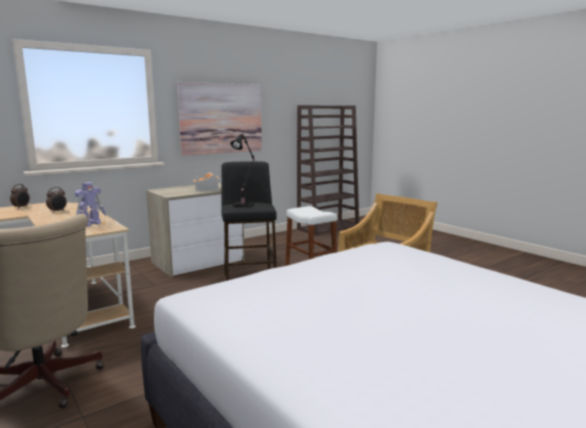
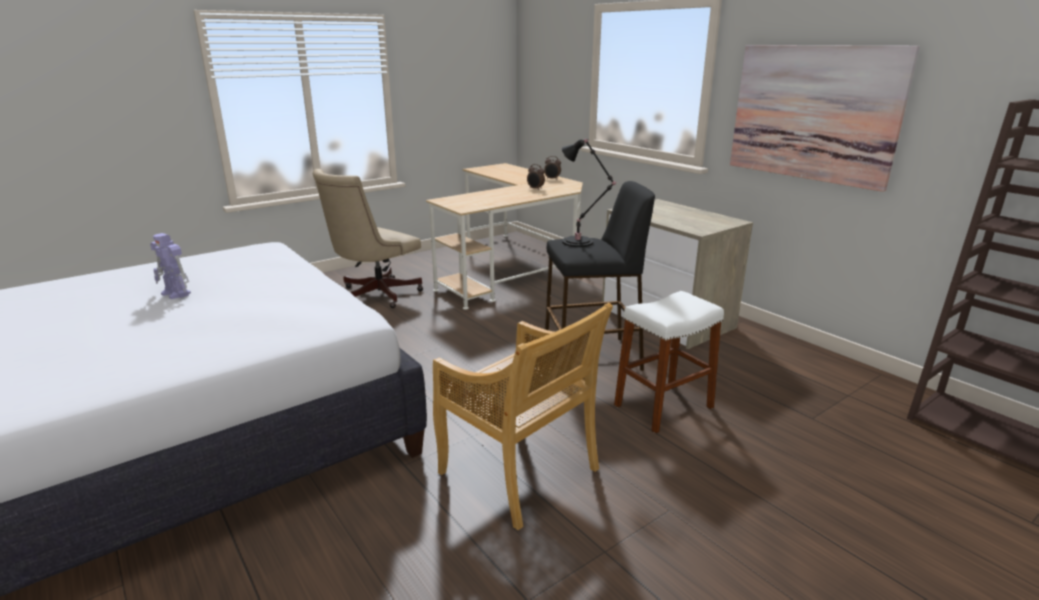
camera: 90 degrees right, 10 degrees up
(91, 223) = (483, 202): toy robot -> toy robot (176, 294)
(207, 189) = (679, 220): toy house -> none

